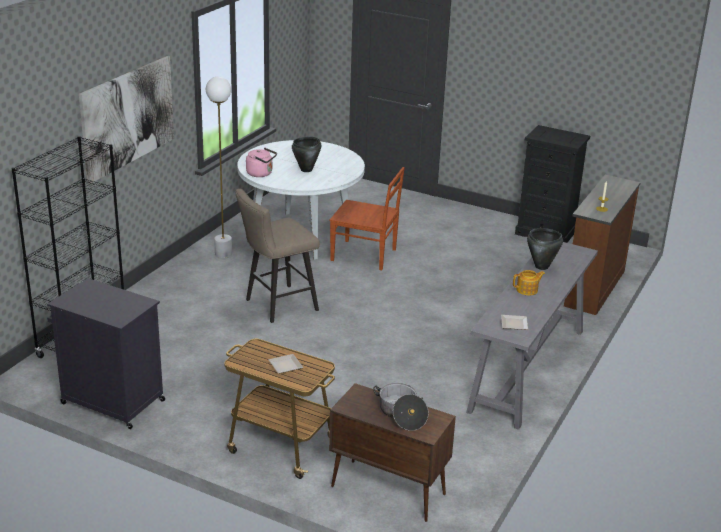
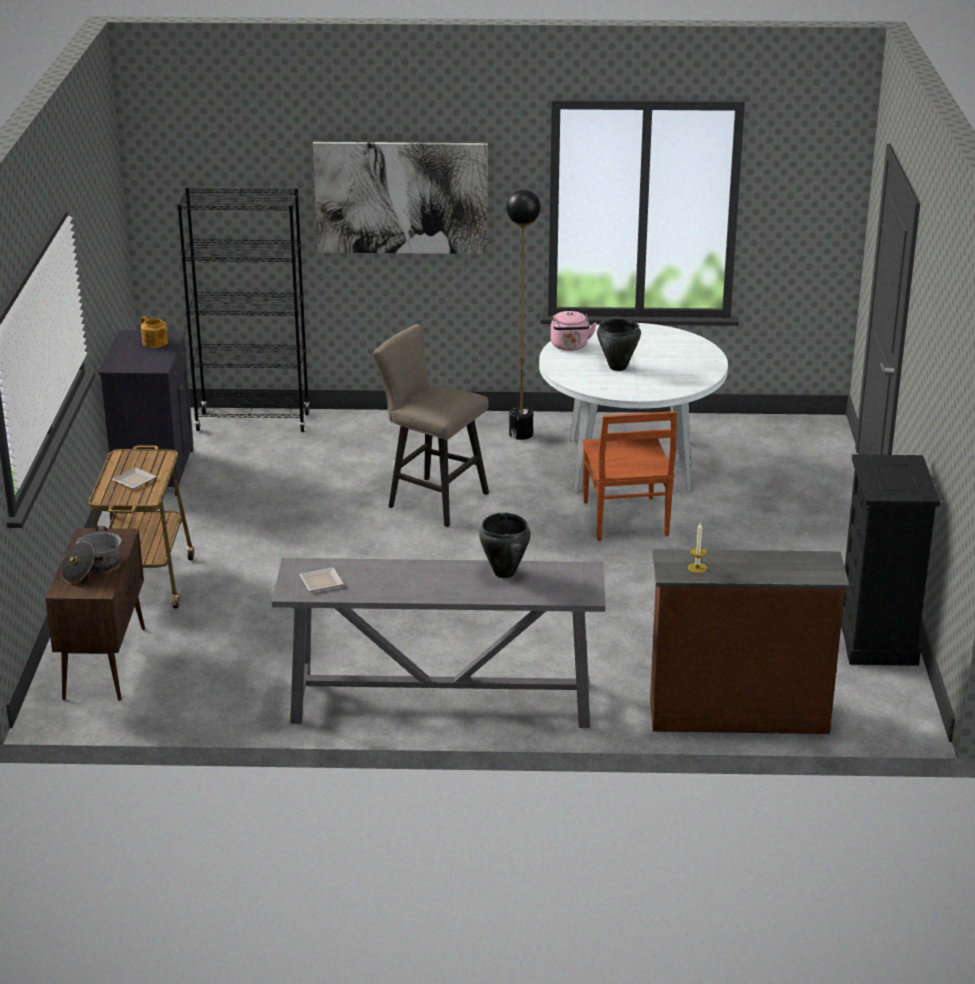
camera: 65 degrees right, 0 degrees up
(223, 254) = (521, 434): white floor lamp -> black floor lamp
(527, 290) = (423, 575): teapot -> teapot (155, 343)

